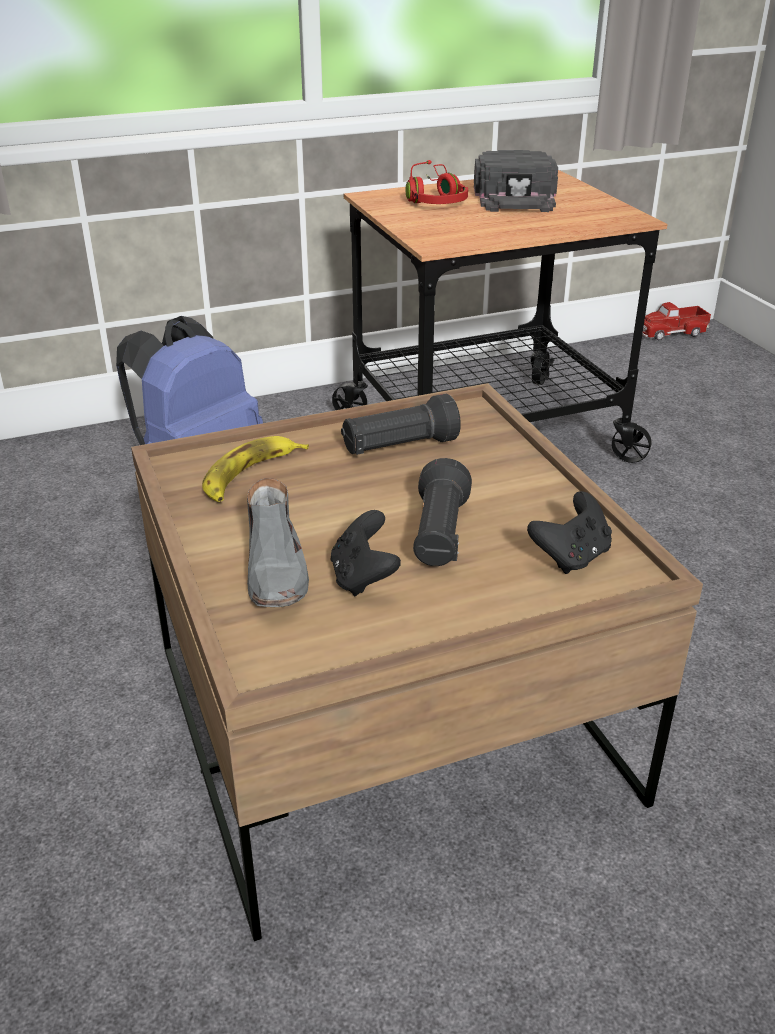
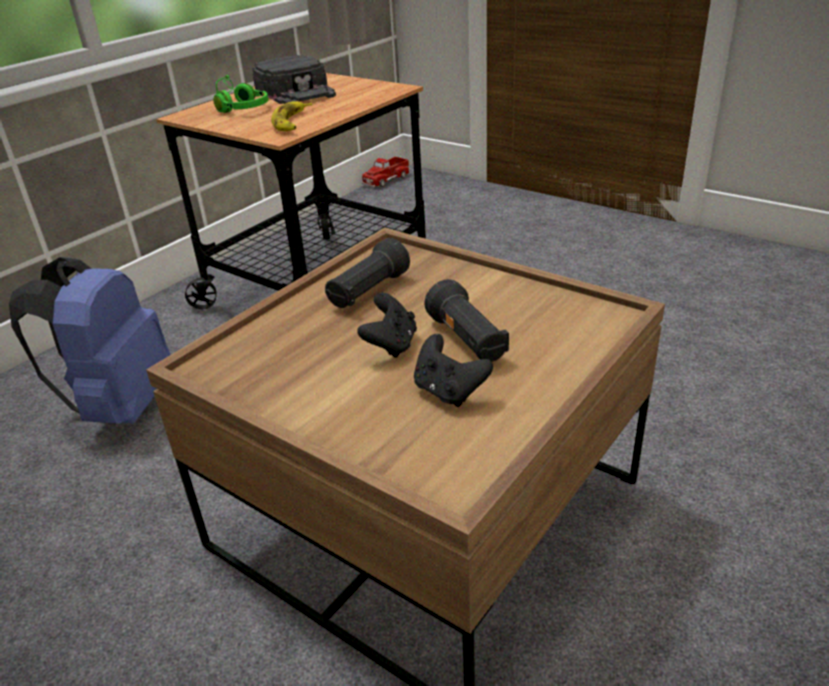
camera: 30 degrees left, 0 degrees up
(250, 476) = (274, 354): banana -> banana (292, 122)
(276, 570) = (378, 414): grey shoe -> none
(436, 200) = (239, 107): red headphones -> green headphones
(571, 557) = (567, 320): black game controller -> black game controller (391, 345)

